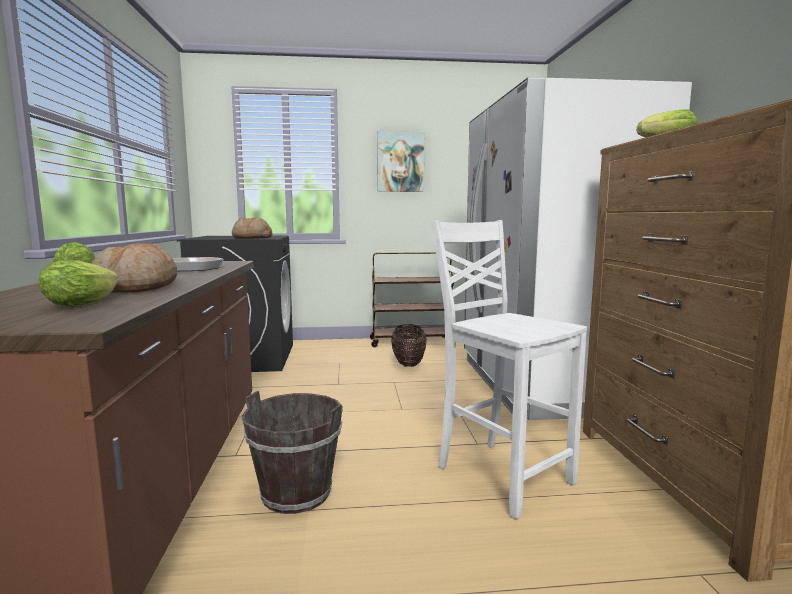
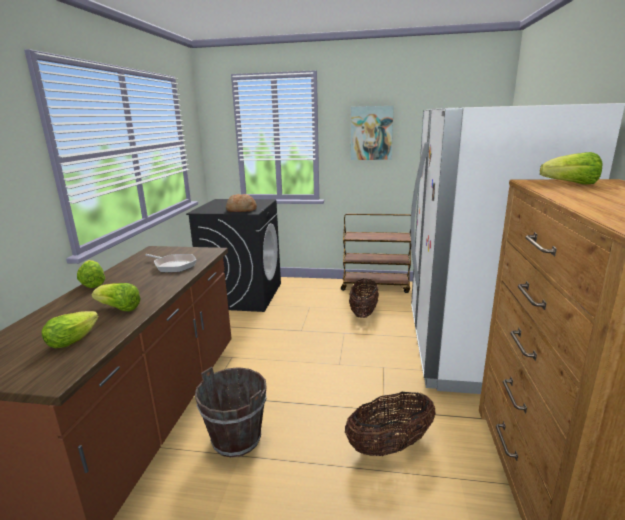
camera: 15 degrees right, 10 degrees up
(137, 287) = (119, 309): bread -> lettuce
(501, 474) = (390, 445): white chair -> basket

